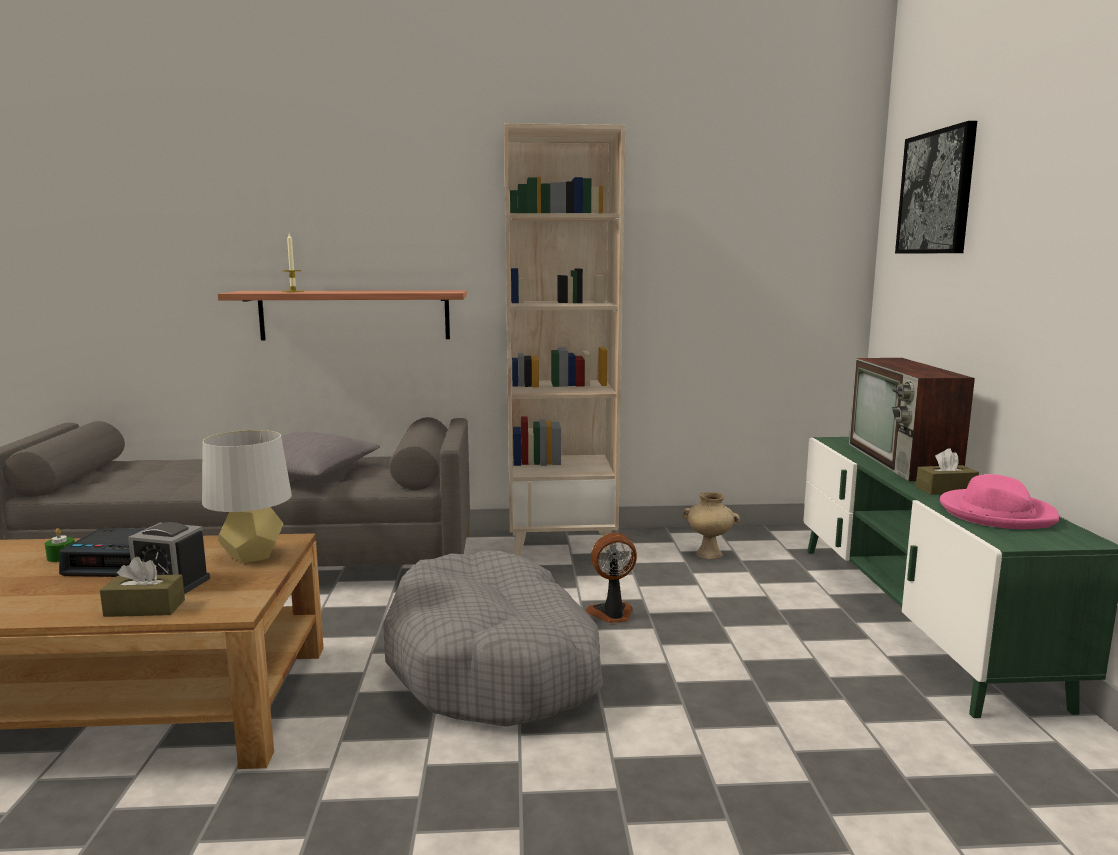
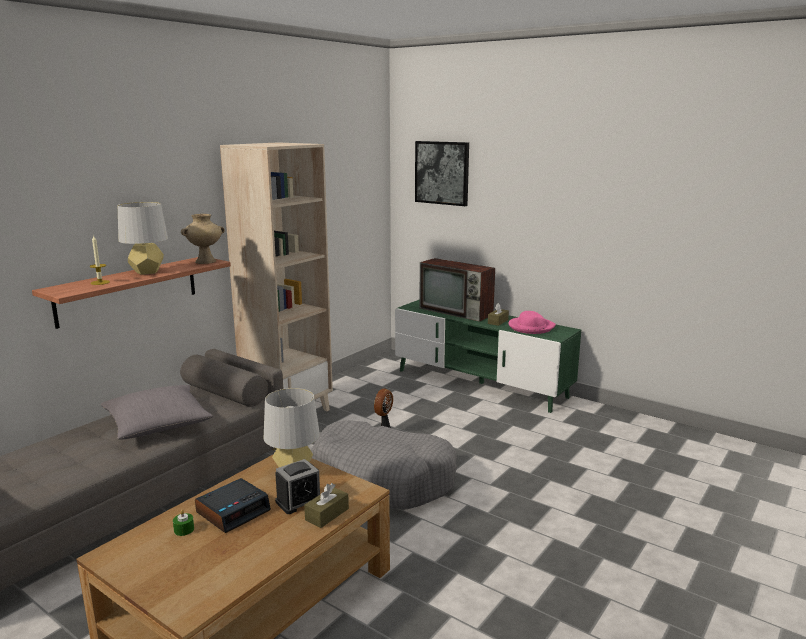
camera: 50 degrees left, 5 degrees up
(359, 291) = (147, 272): none -> grey table lamp
(709, 554) = (364, 388): beige vase -> beige vase (206, 261)

